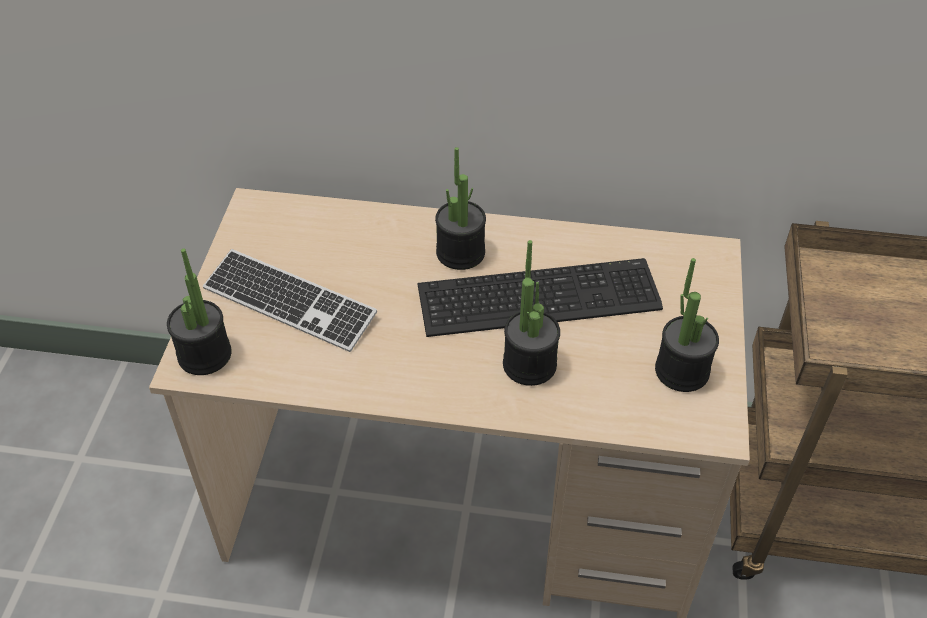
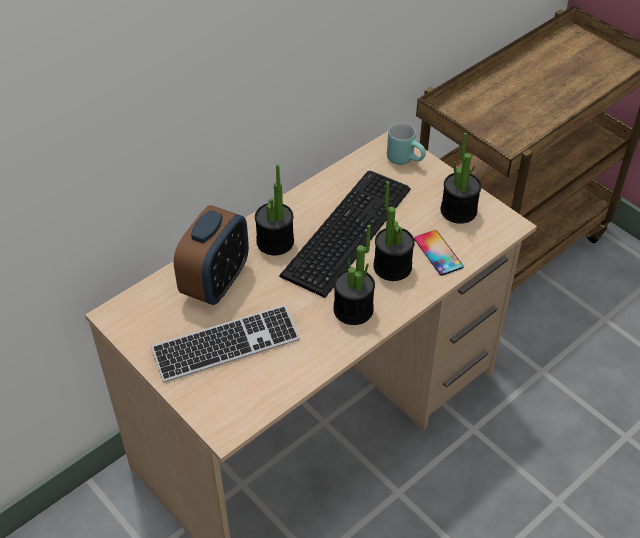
camera: 50 degrees left, 0 degrees up
(204, 355) = (224, 413): potted plant -> potted plant (353, 310)
(361, 245) = (216, 283): none -> alarm clock
(595, 391) = (438, 253): none -> phone
(704, 278) = (406, 159): none -> turquoise mug

